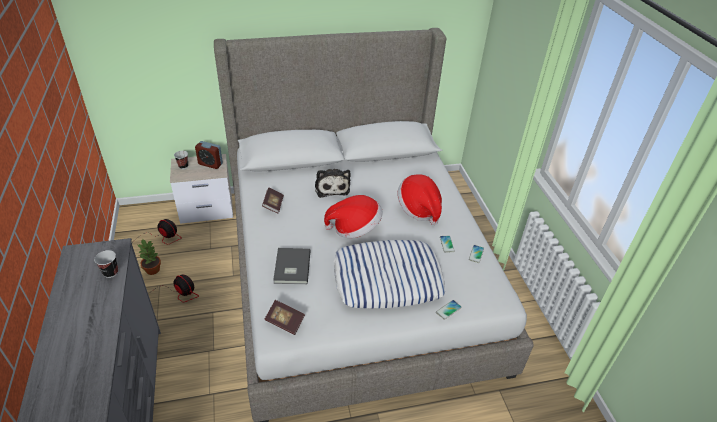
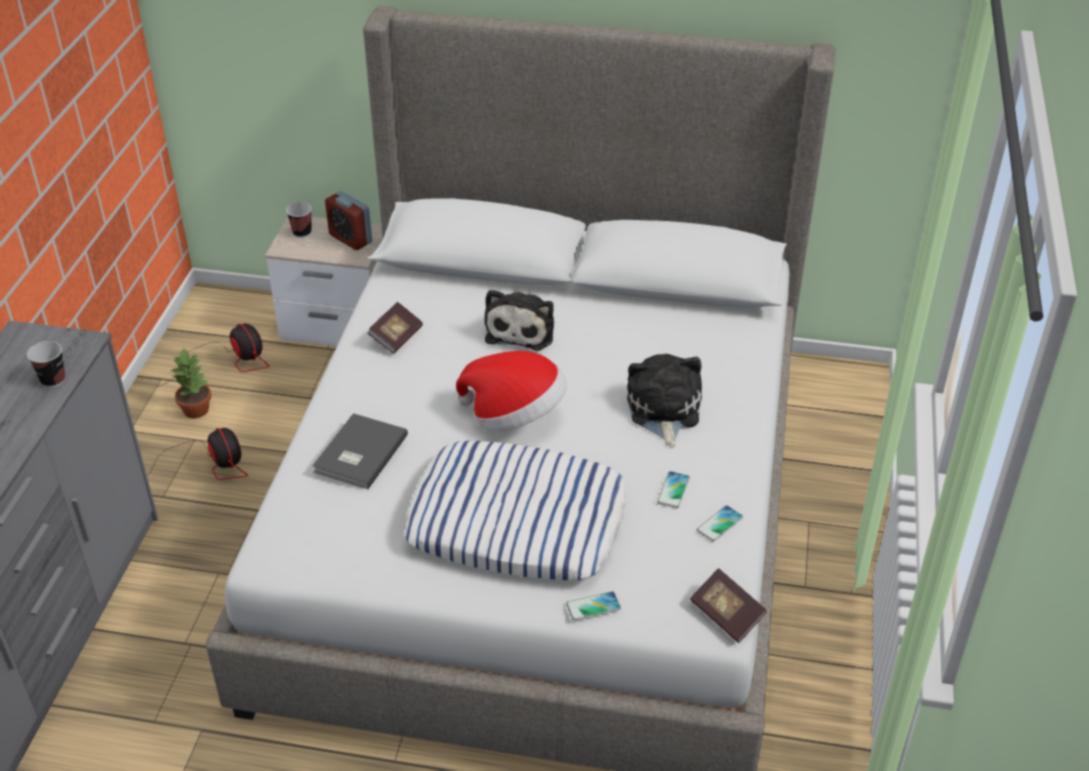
camera: 25 degrees right, 0 degrees up
(285, 322) = (296, 541): book -> book (726, 615)
(419, 209) = (663, 411): hat -> plush toy

